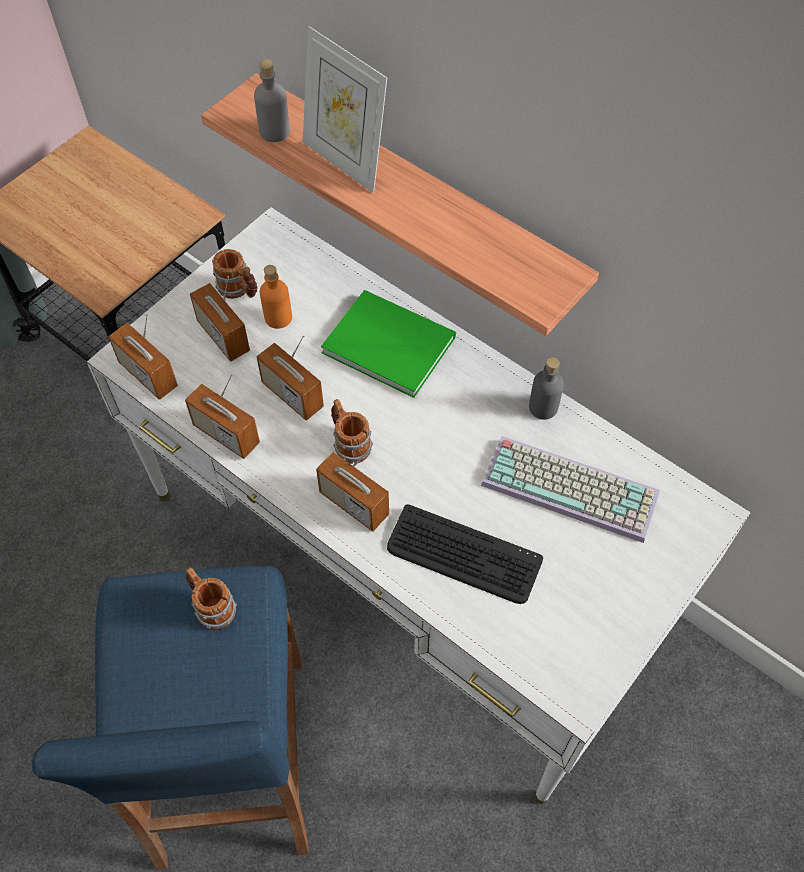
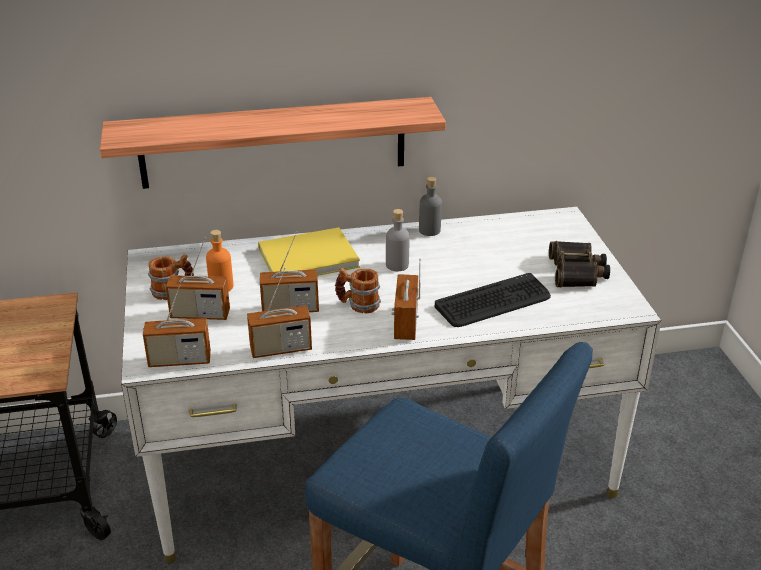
camera: 50 degrees left, 25 degrees down
(211, 606) = (398, 430): mug -> none
(274, 131) = (163, 133): grey bottle -> grey bottle (397, 265)
(345, 161) = (229, 124): picture frame -> none
(354, 504) = (405, 323): radio -> radio turned 105 degrees clockwise
(387, 341) = (305, 257): green book -> yellow book
(573, 487) = (494, 246): keyboard -> none
(602, 599) = (577, 272): none -> binoculars

